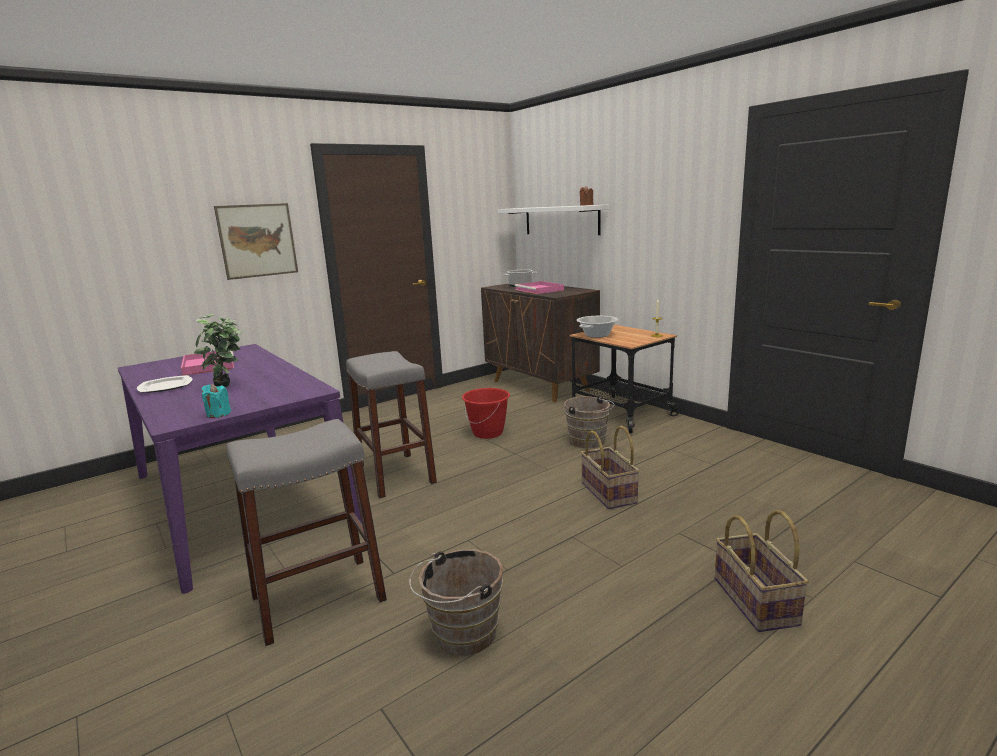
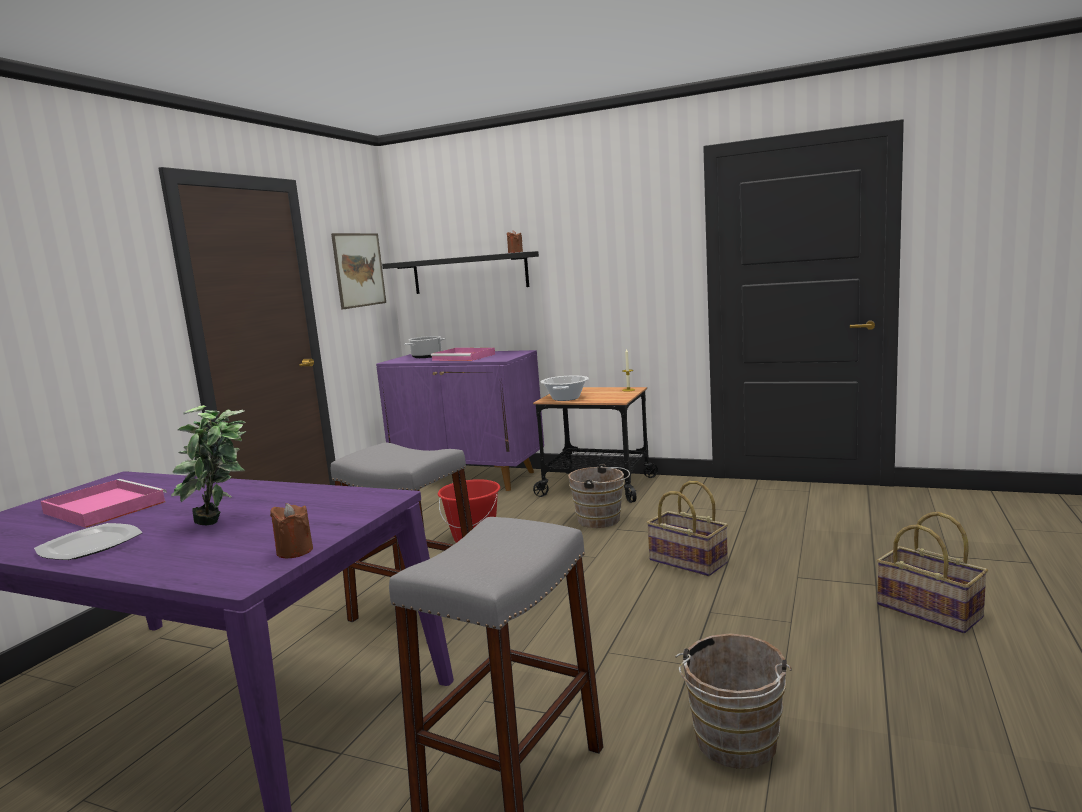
camera: 30 degrees left, 5 degrees down
(218, 414) = (295, 551): turquoise candle -> brown candle
(257, 240) = (95, 310): picture -> picture (359, 270)
(540, 386) = (470, 478): brown cabinet -> purple cabinet
(561, 220) = (469, 273): white shelf -> black shelf

